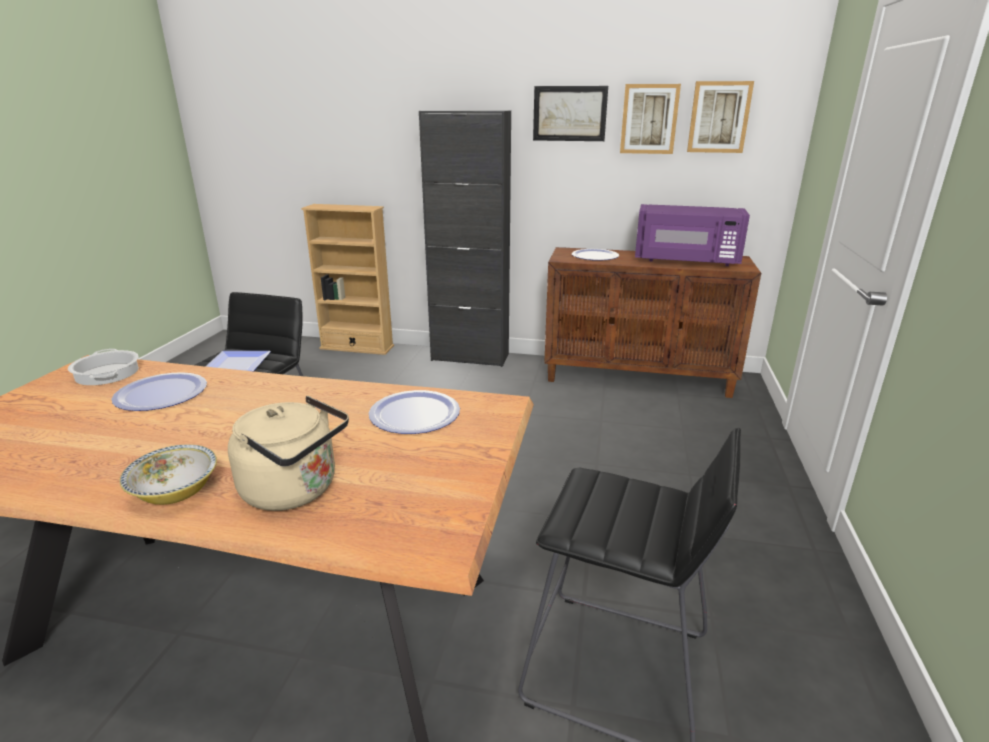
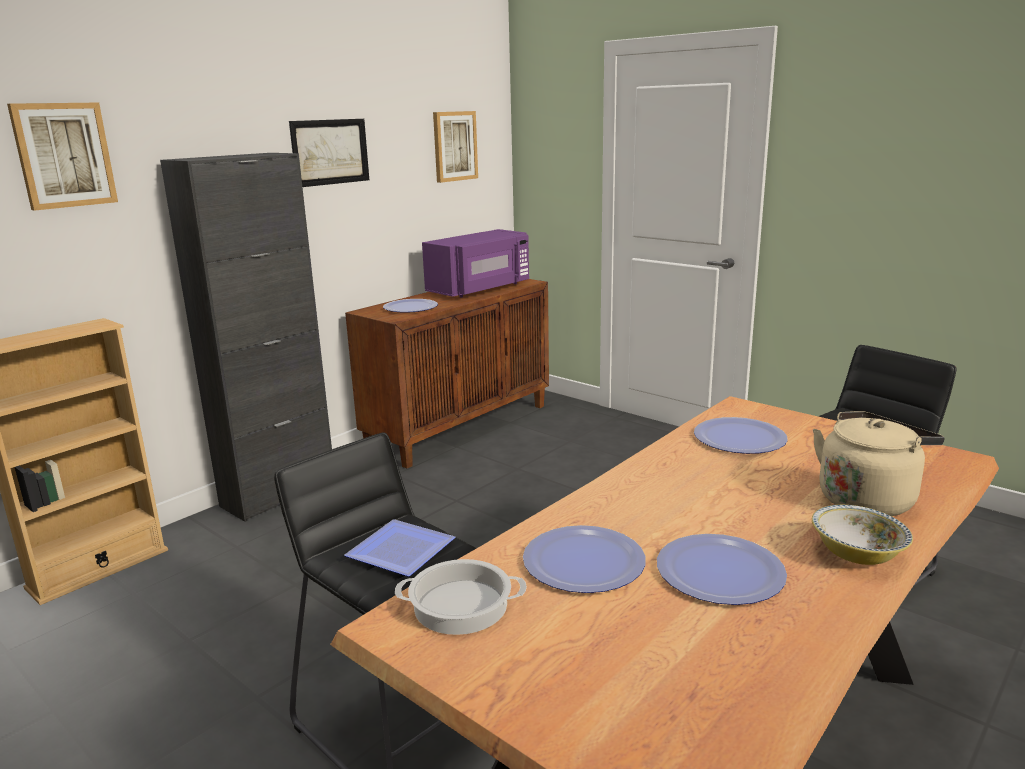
camera: 60 degrees left, 5 degrees down
(145, 439) = (720, 571): none -> plate
(649, 119) = (403, 152): picture -> picture (64, 155)

